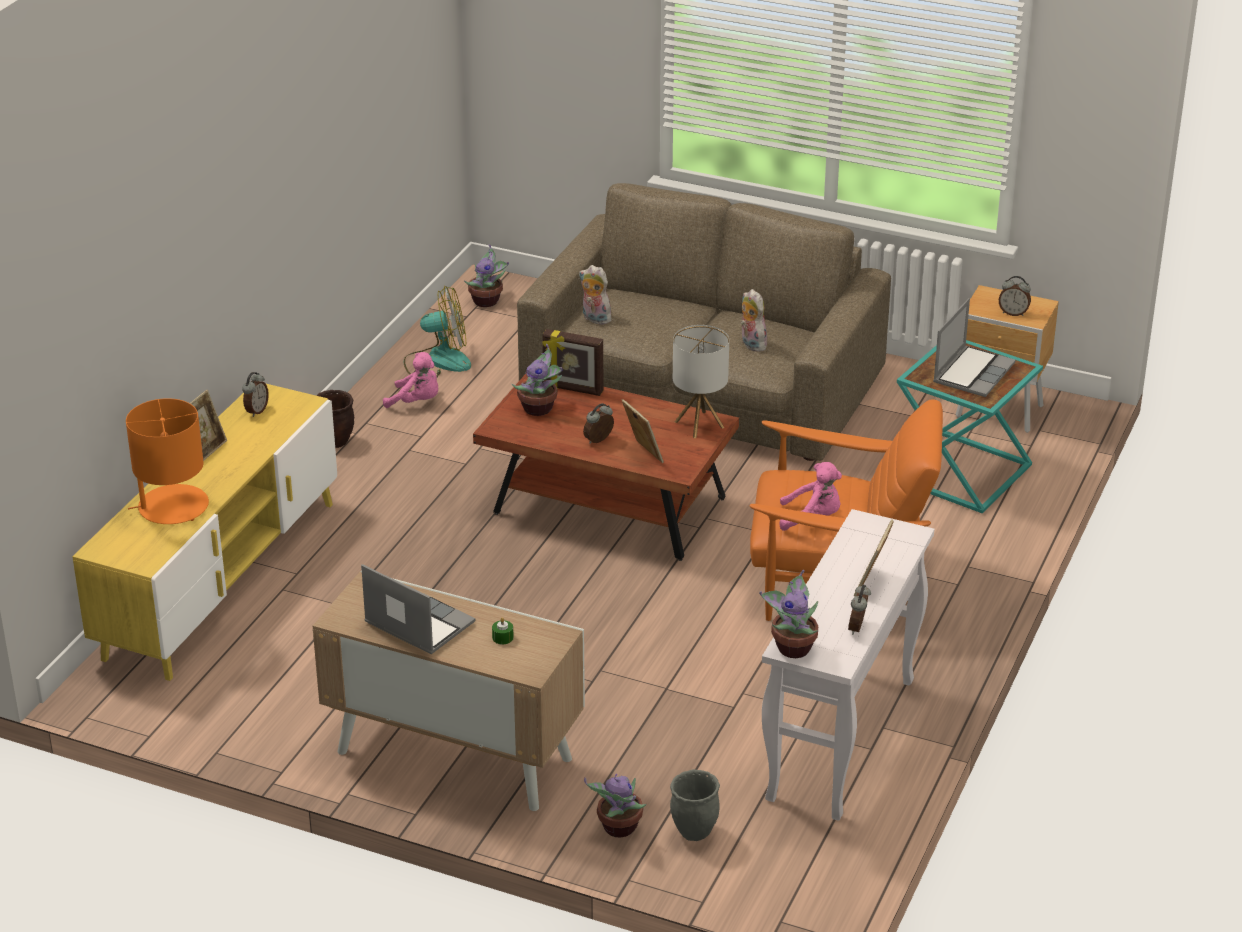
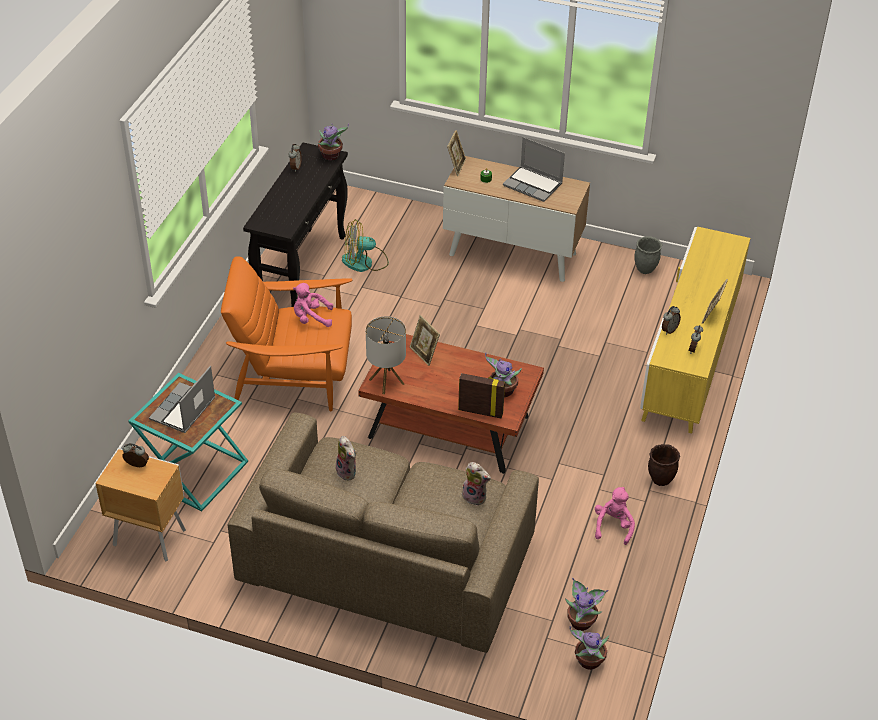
camera: 175 degrees right, 10 degrees up
(172, 506) = (710, 272): orange table lamp -> none
(416, 402) = (613, 526): pink plush toy -> pink plush toy turned 90 degrees clockwise
(438, 361) = (610, 575): fan -> fan (364, 262)
(599, 441) = (455, 364): alarm clock -> alarm clock (669, 330)
(618, 828) = (420, 221): potted plant -> potted plant (582, 621)
(694, 831) = (382, 221): grey planter -> grey planter (645, 269)
(841, 741) = (302, 270): white console table -> black console table
(871, 583) = (285, 192): picture frame -> picture frame (456, 166)

